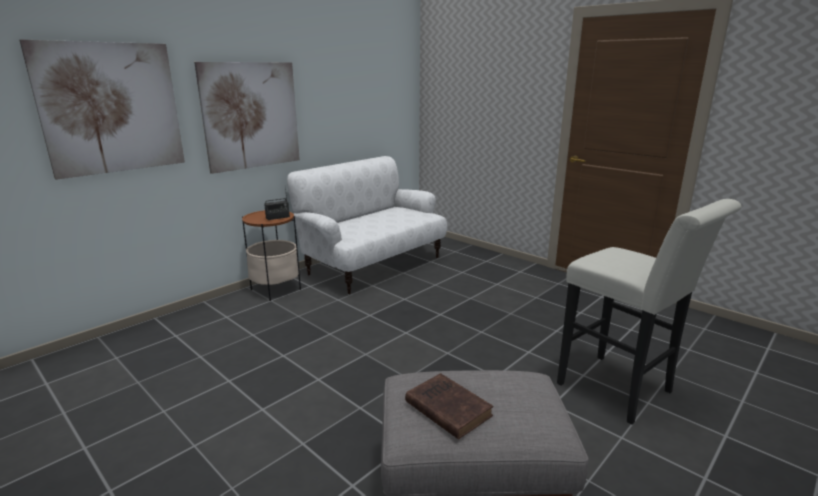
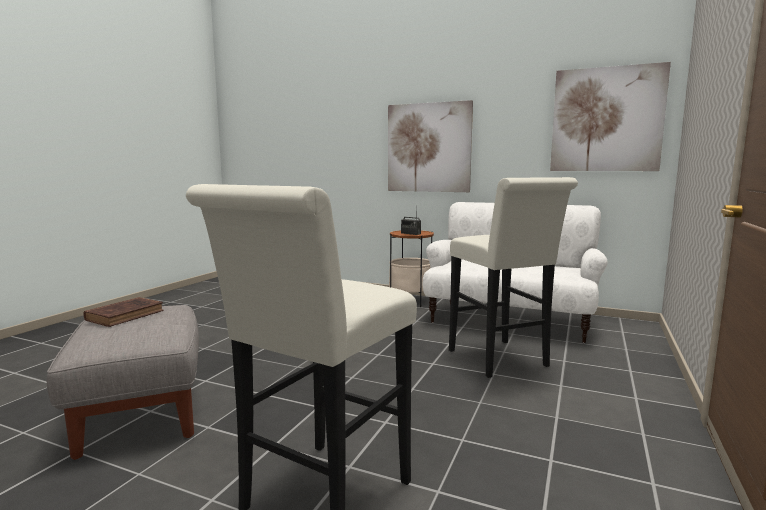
camera: 70 degrees right, 10 degrees down
(111, 108) = (335, 138): picture -> picture (606, 120)
(451, 289) = (501, 361): none -> white stool

